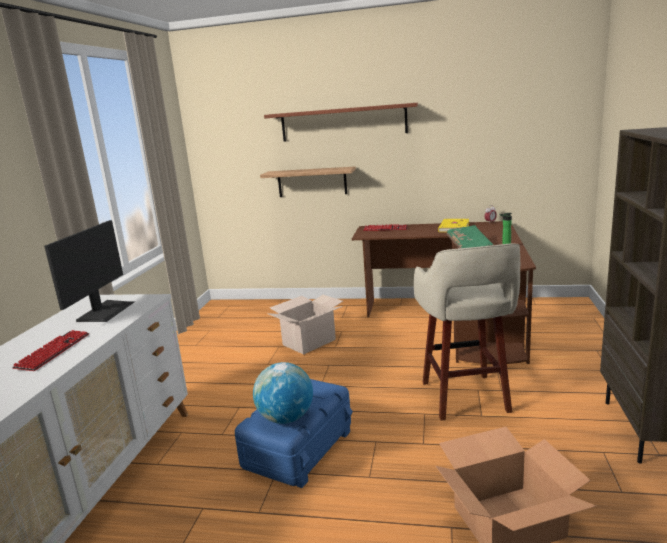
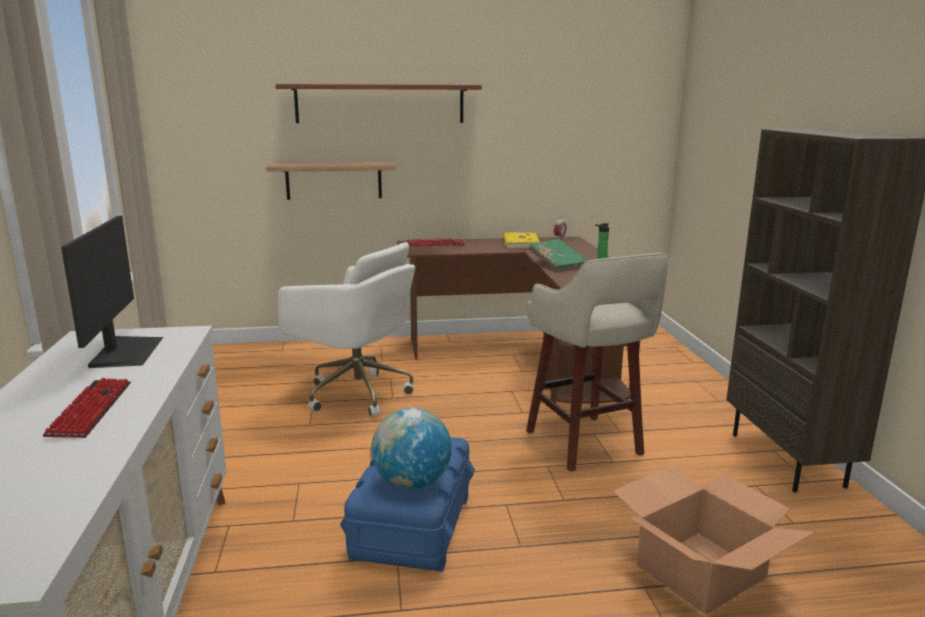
camera: 20 degrees left, 0 degrees up
(309, 342) = (354, 394): cardboard box -> white office chair

